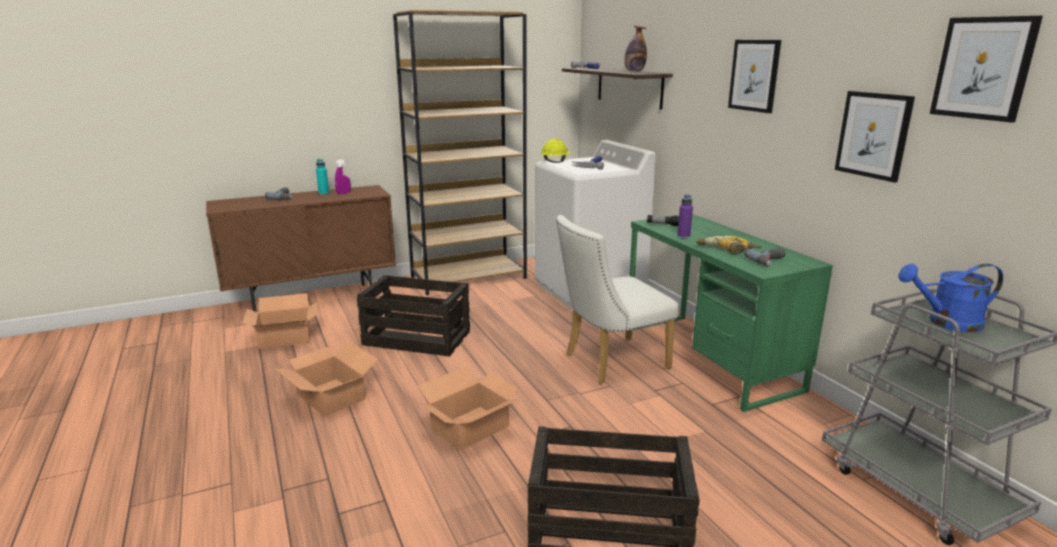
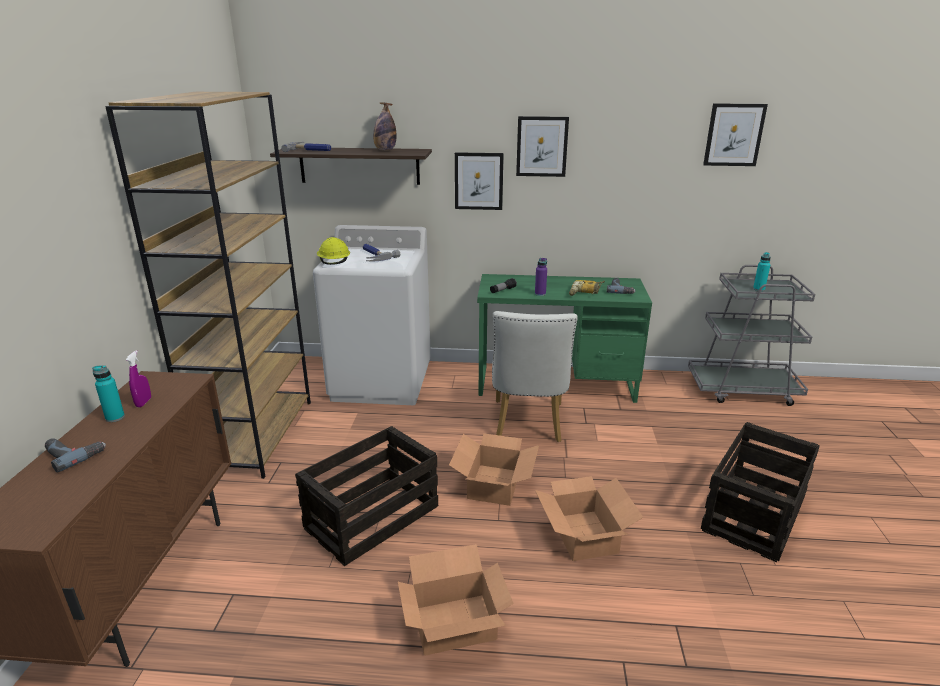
camera: 60 degrees left, 5 degrees up
(284, 337) = (238, 639): cardboard box -> cardboard box (493, 485)
(873, 135) = (660, 183): picture -> picture (478, 181)
(946, 323) = (758, 289): blue watering can -> turquoise bottle

